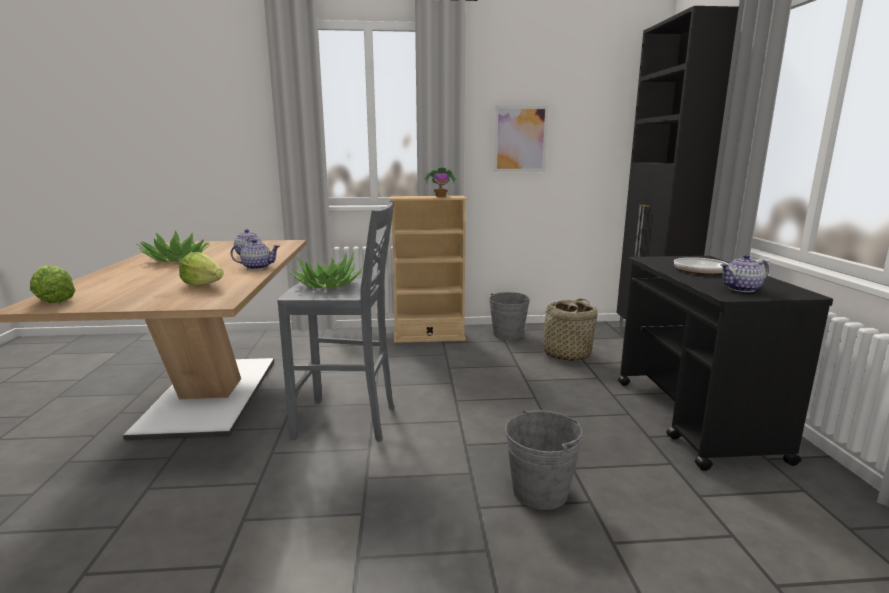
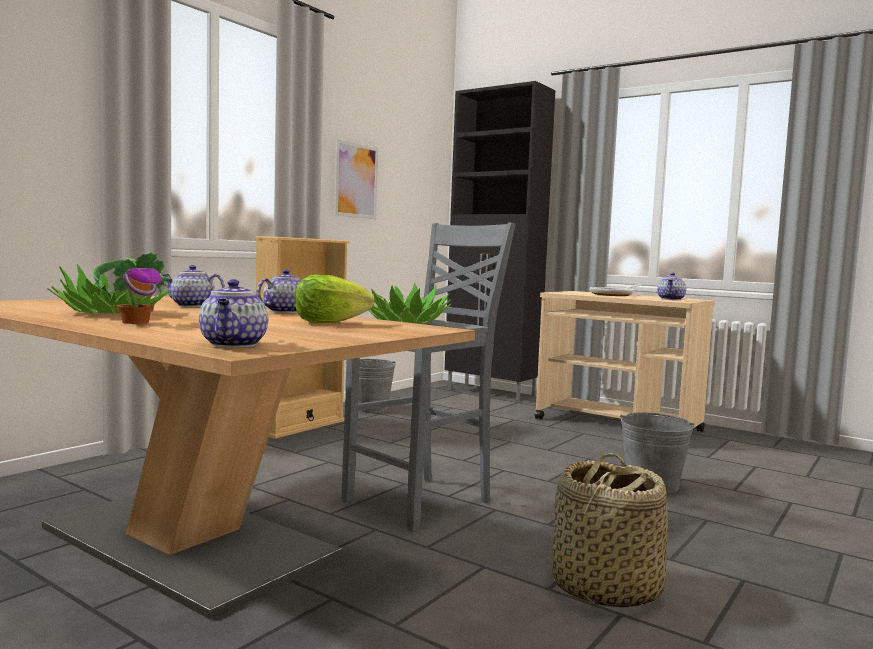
camera: 50 degrees left, 10 degrees down
(54, 300) = (234, 344): lettuce -> teapot
(441, 196) = (315, 238): potted plant -> potted plant (136, 322)
(566, 354) = (454, 411): basket -> basket (604, 588)
(695, 419) = (619, 425): black cart -> beige cart

